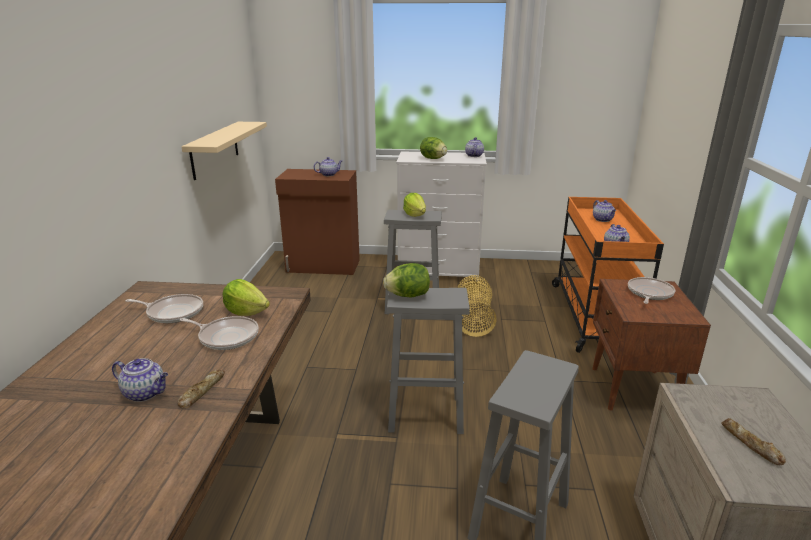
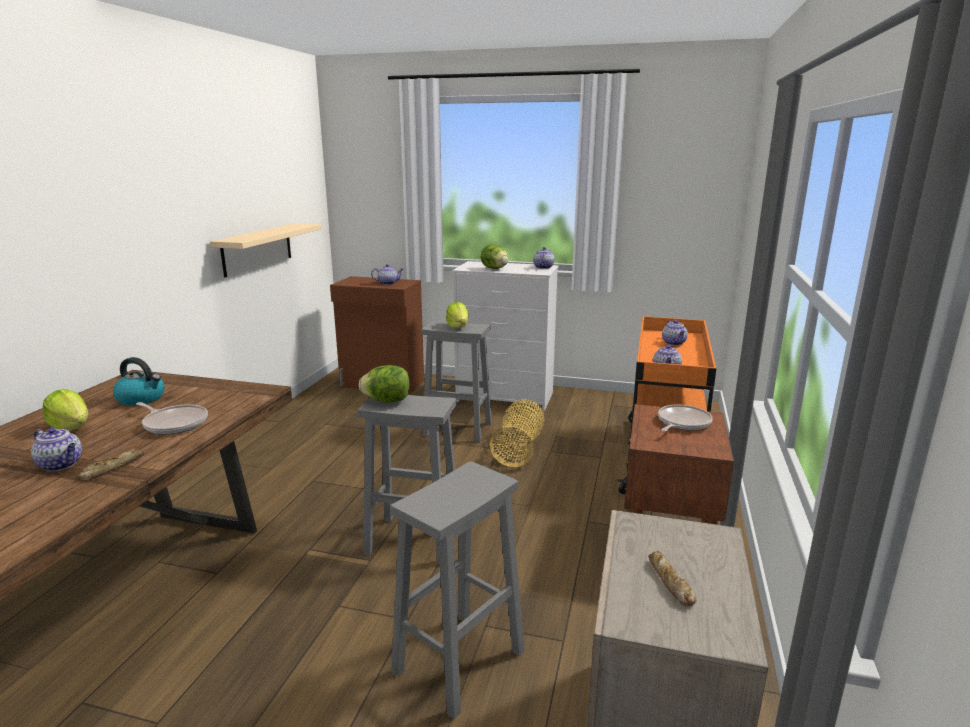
camera: 10 degrees right, 5 degrees down
(173, 312) = (142, 398): frying pan -> kettle
(246, 312) = (211, 403): lettuce -> lettuce (71, 427)

